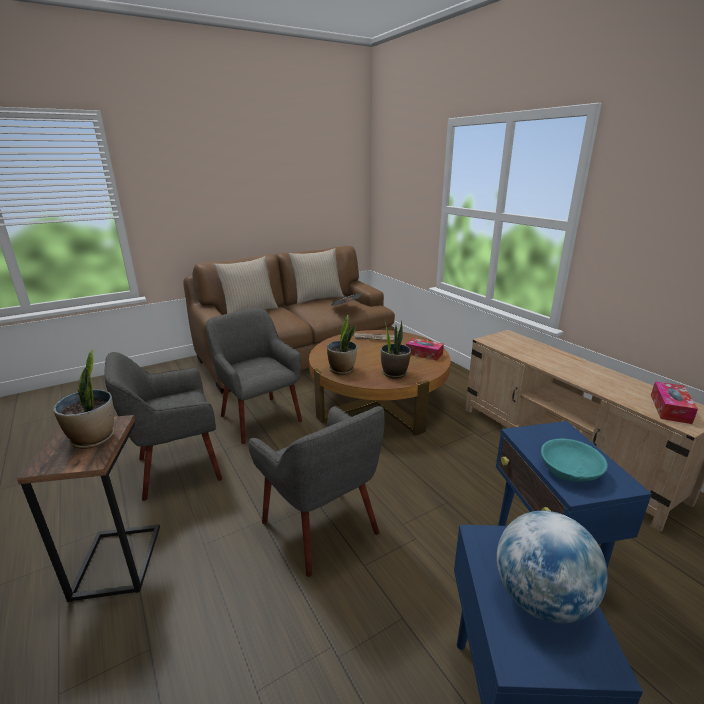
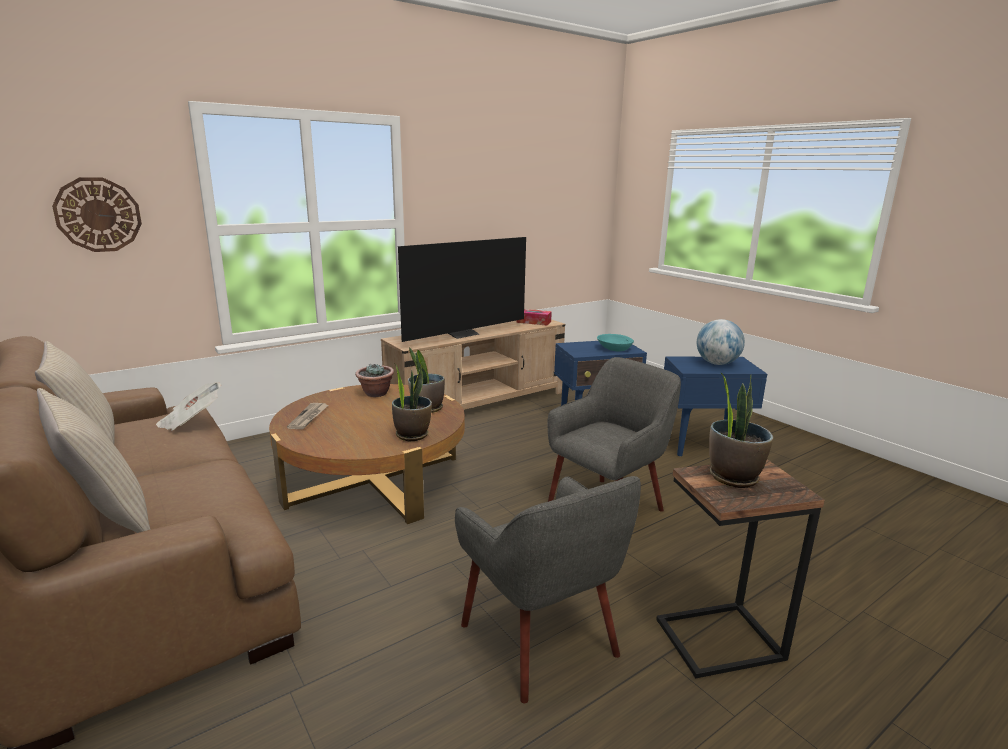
camera: 95 degrees left, 5 degrees down
(259, 418) = (401, 577): grey armchair -> none
(406, 193) = (98, 215): none -> wall clock
(424, 354) = (376, 393): tissue box -> potted plant
(553, 362) = (463, 334): none -> television

